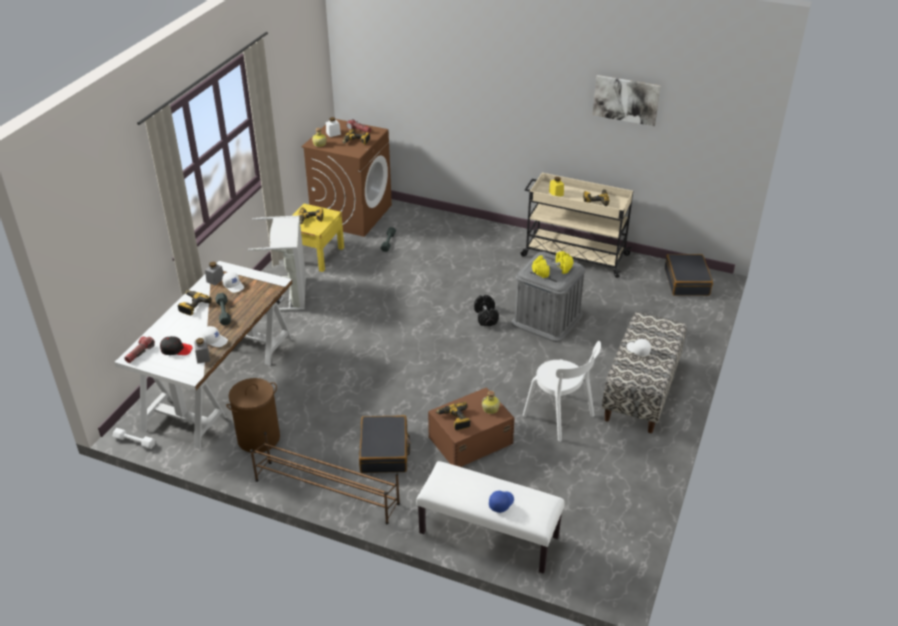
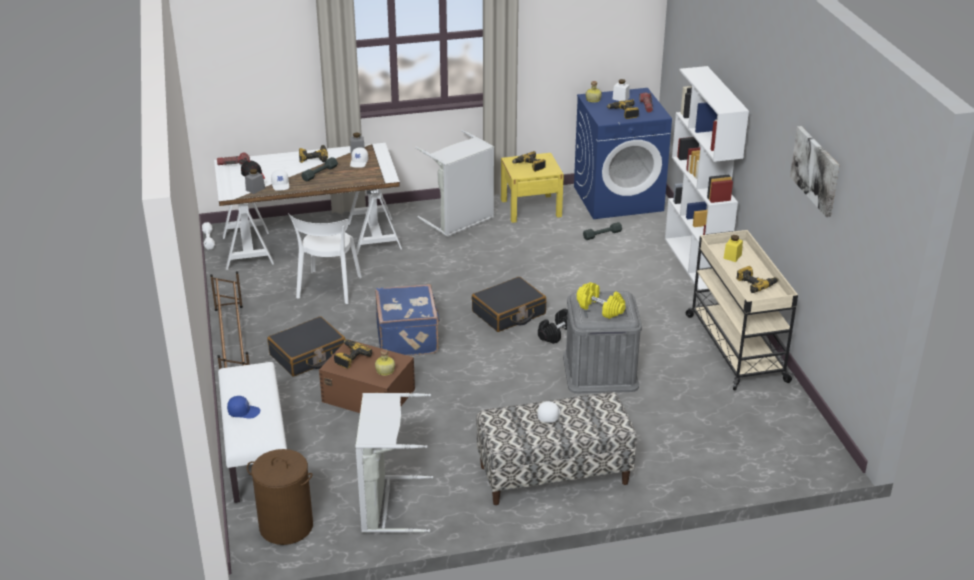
camera: 55 degrees right, 5 degrees down
(258, 438) = (264, 289): brown laundry basket -> brown laundry basket (285, 526)
(352, 214) = (618, 198): brown washing machine -> blue washing machine
(417, 388) = (408, 338): none -> blue suitcase
(467, 224) = (695, 263): none -> white bookcase
(561, 417) = (456, 436): white chair -> white chair (328, 289)
(611, 486) = (387, 505): none -> grey laundry basket
(687, 282) = (795, 442): black suitcase -> black suitcase (509, 313)

